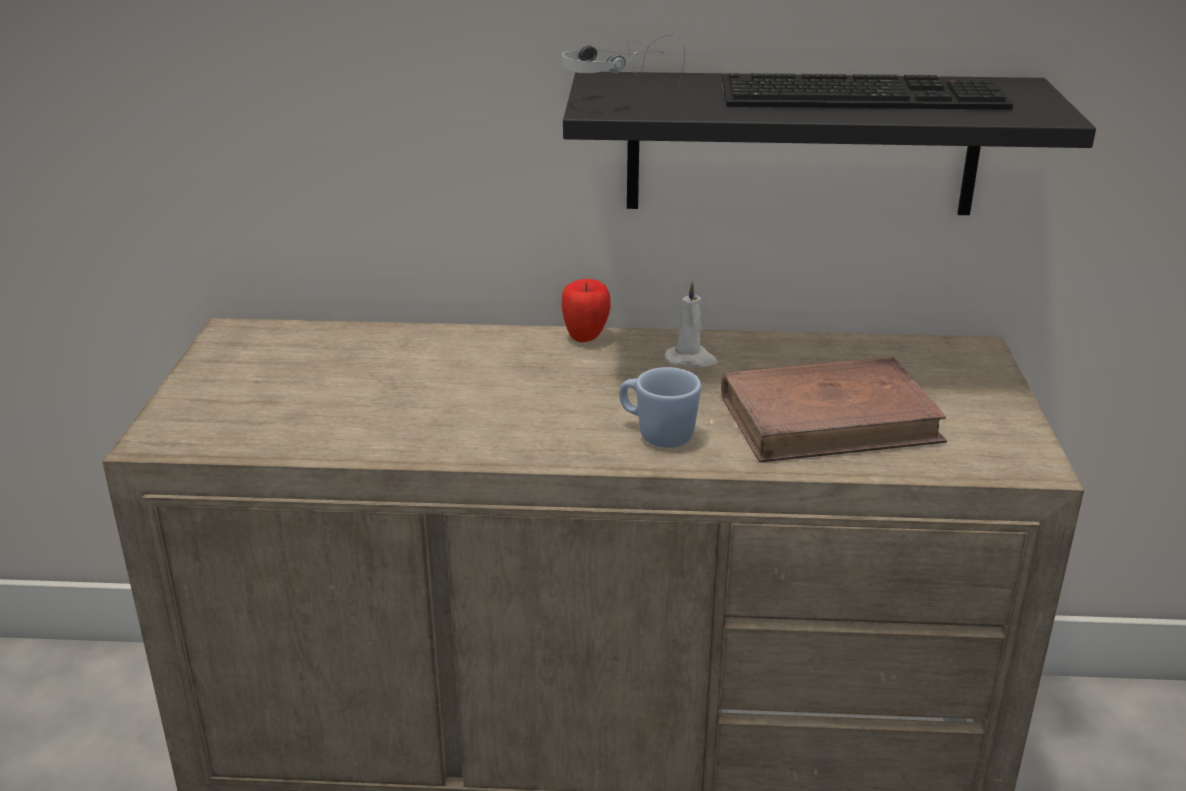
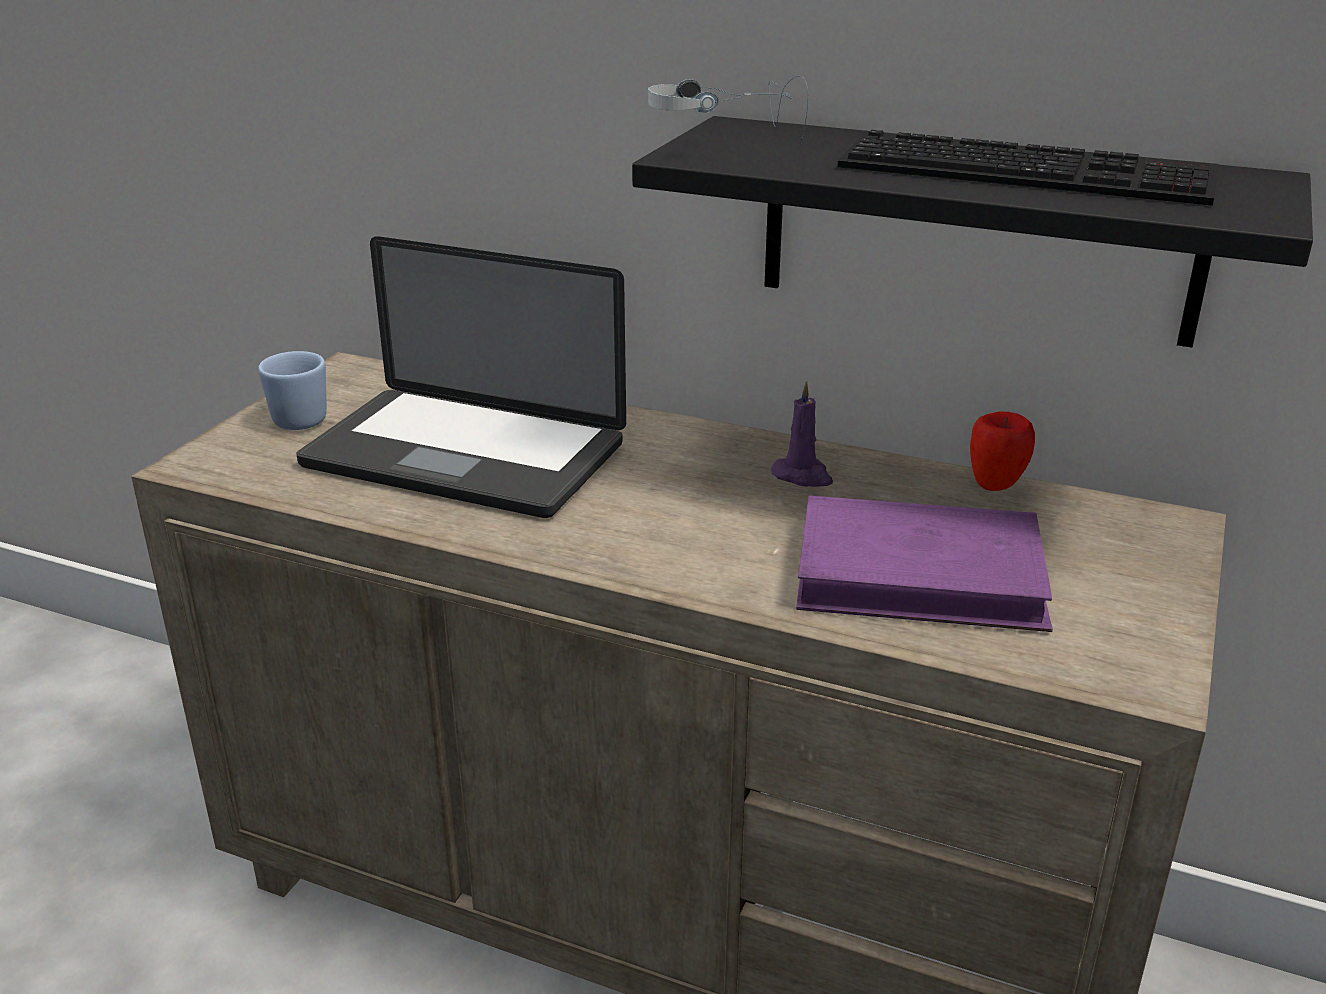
camera: 20 degrees right, 0 degrees up
(402, 390) = (464, 456): none -> laptop
(586, 338) = (700, 432): apple -> apple (996, 486)
(656, 434) = (700, 554): blue mug -> blue mug (295, 418)
(691, 360) = (803, 476): white candle -> purple candle
(829, 419) = (920, 575): brown book -> purple book

